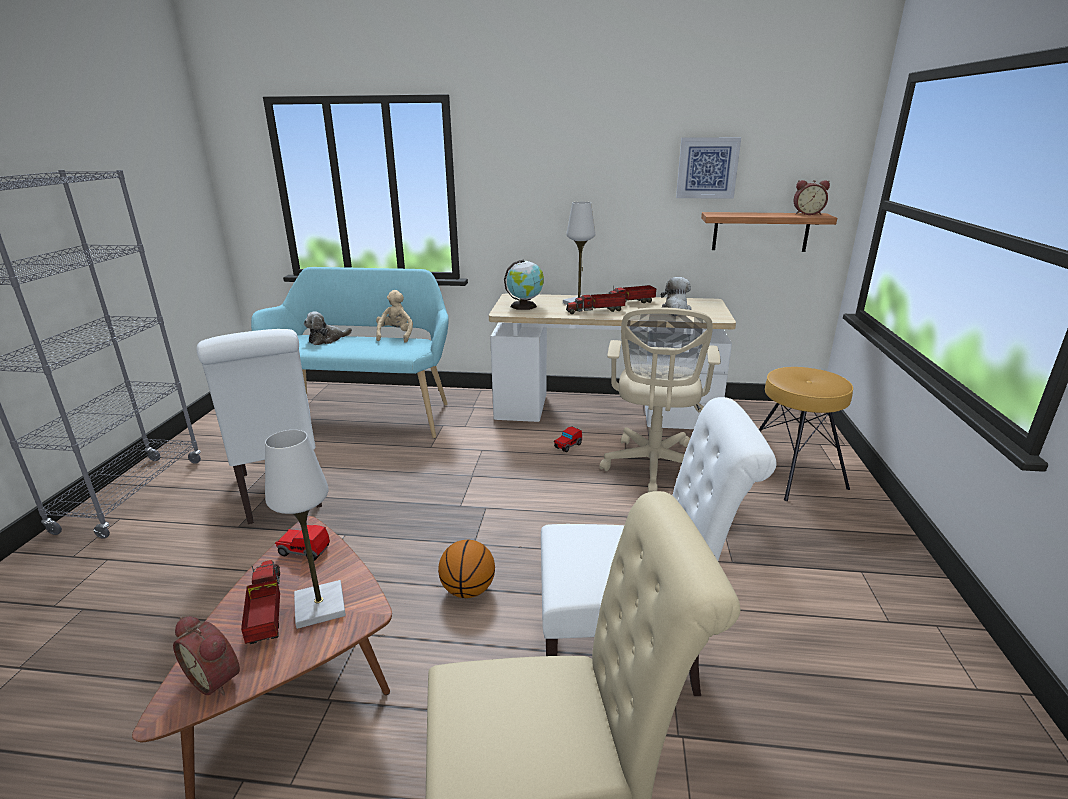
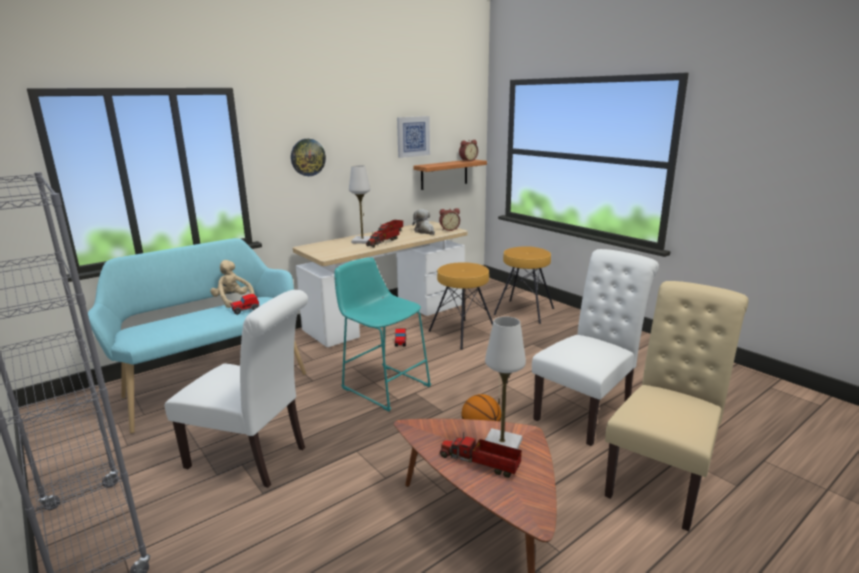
camera: 45 degrees left, 5 degrees down
(217, 677) = (526, 496): alarm clock -> alarm clock (449, 229)
(304, 551) = (436, 434): toy car -> toy car (245, 310)
(327, 340) = (175, 321): plush toy -> none
(473, 483) = (383, 385): none -> turquoise stool
(525, 306) = (331, 250): globe -> none
(535, 185) = (307, 157): none -> wall clock
(652, 467) = (462, 334): beige office chair -> brown stool

